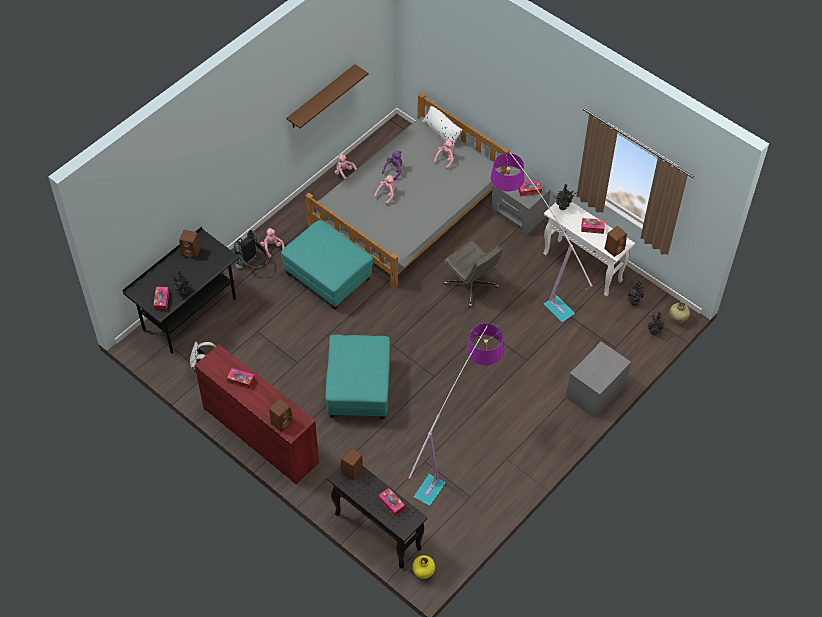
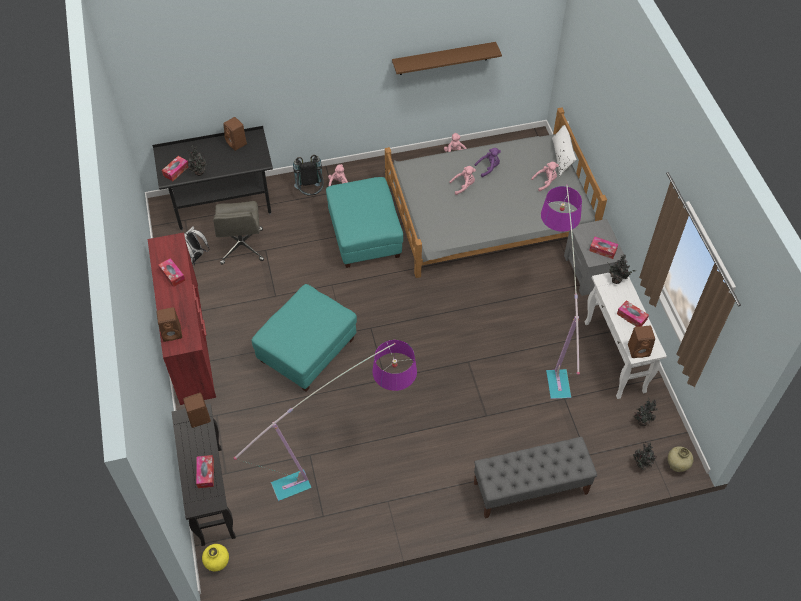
camera: 35 degrees right, 0 degrees up
(472, 286) = (489, 315): grey office chair -> grey office chair (242, 247)
(595, 392) = (530, 488): grey nightstand -> grey bench

